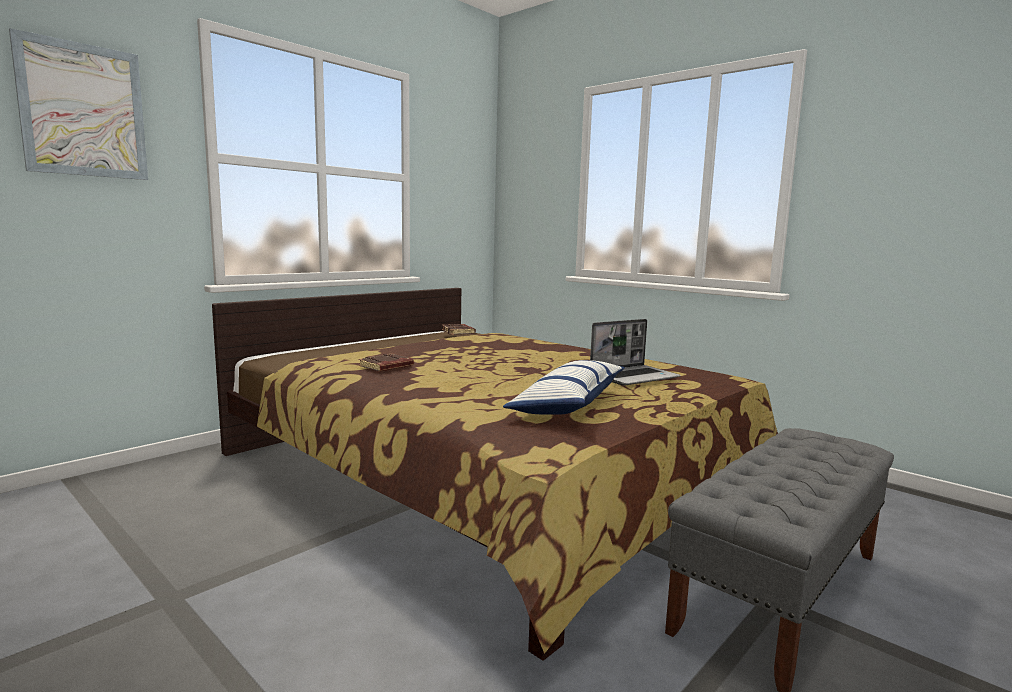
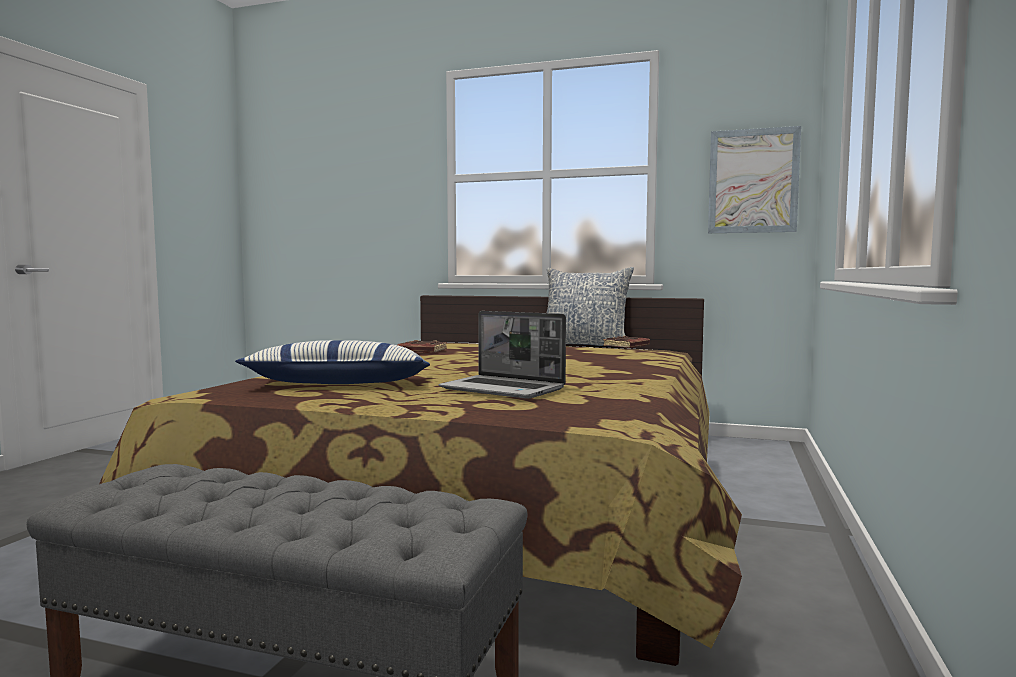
camera: 65 degrees right, 5 degrees down
(83, 110) = (374, 160): picture -> picture (753, 181)
(391, 336) = (584, 345): none -> pillow

